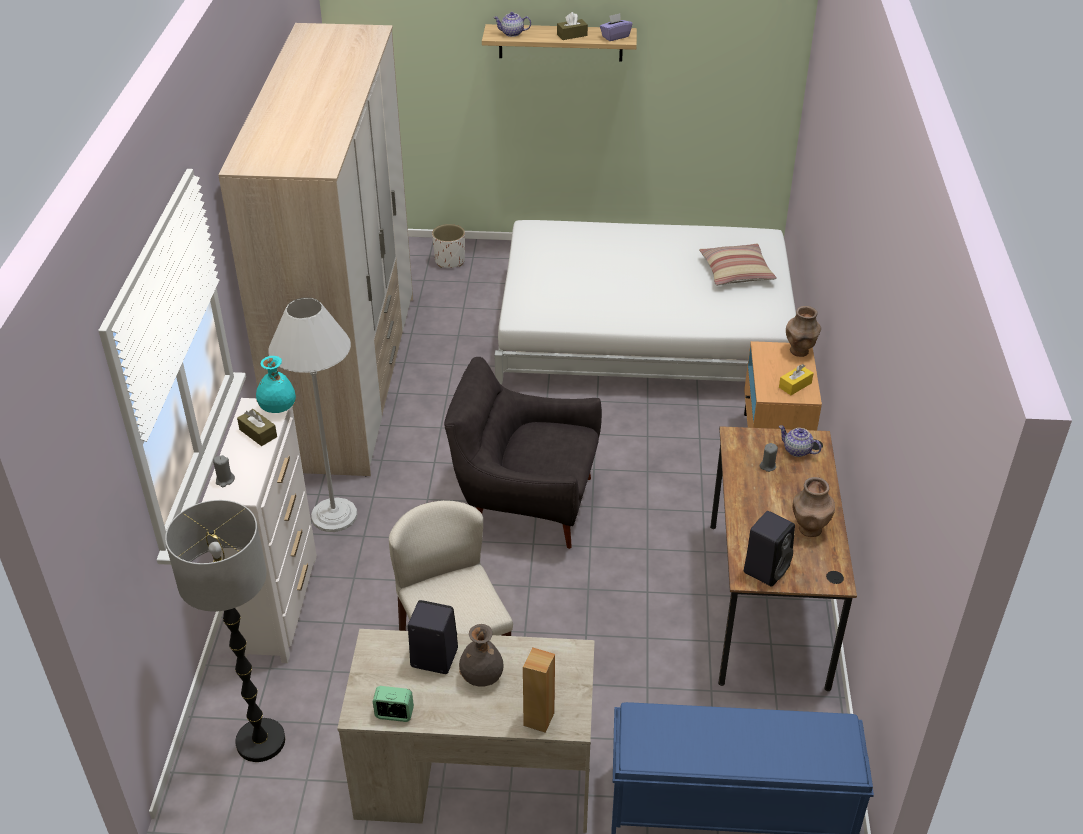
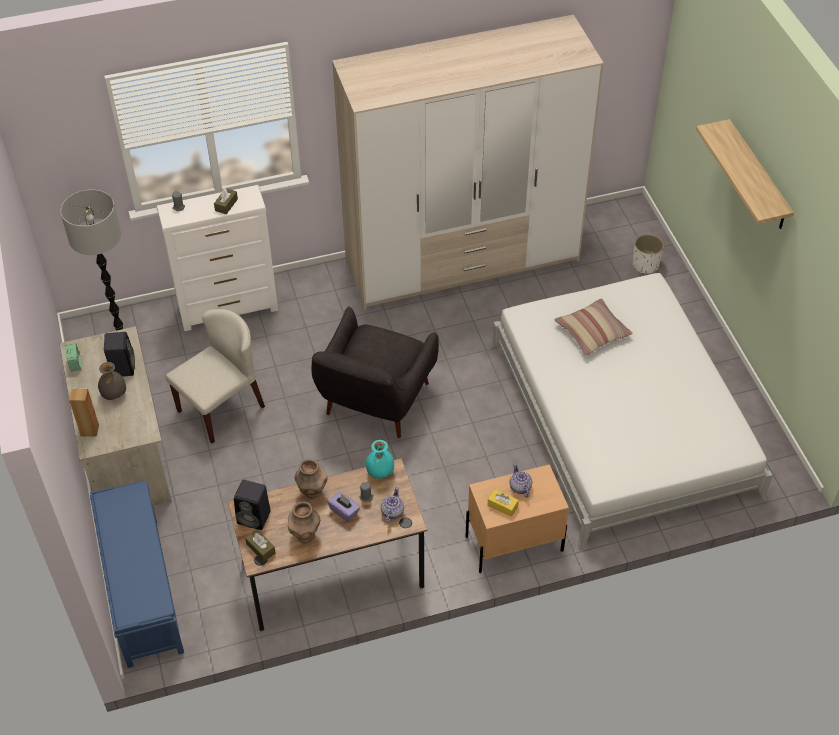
camera: 70 degrees right, 10 degrees up
(278, 409) = (252, 205): turquoise vase -> turquoise vase (379, 472)
(334, 515) = (318, 305): white floor lamp -> none
(512, 33) = (722, 139): teapot -> teapot (520, 487)
(525, 503) = (375, 403): grey armchair -> grey armchair turned 150 degrees counterclockwise
(572, 35) = (746, 175): brown tissue box -> brown tissue box (260, 548)
(615, 36) = (764, 203): purple tissue box -> purple tissue box (344, 511)
(736, 272) = (667, 439): pillow -> pillow (592, 332)
(799, 351) = (552, 500): brown vase -> brown vase (312, 492)

